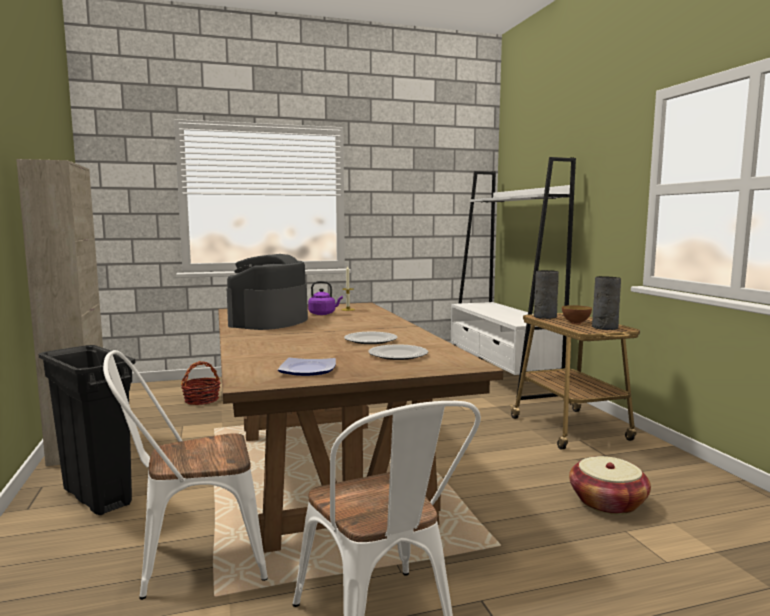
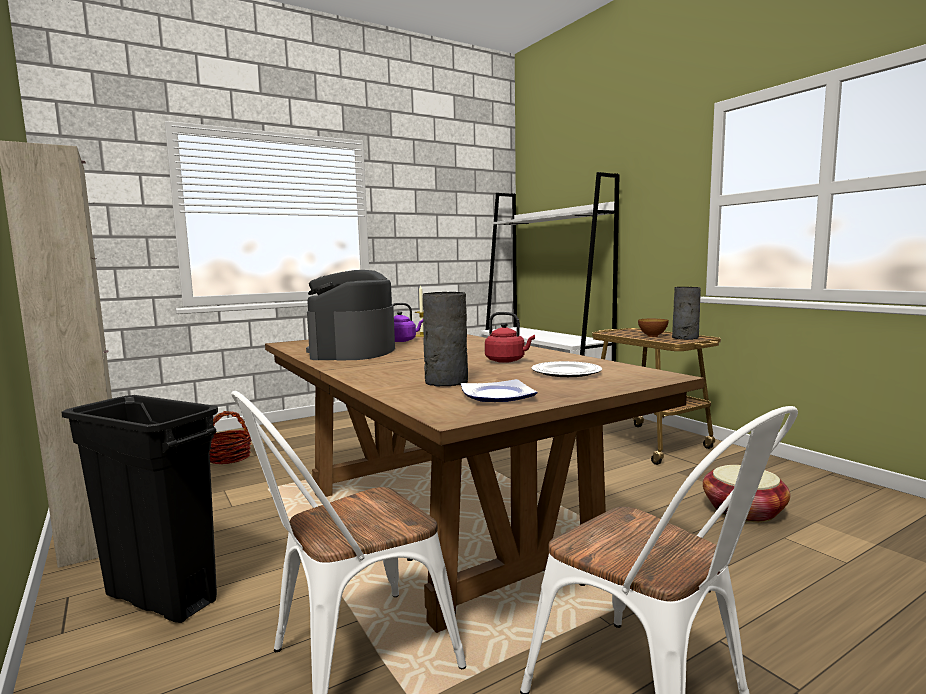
camera: 15 degrees left, 0 degrees up
(371, 340) = (507, 361): plate -> red kettle
(544, 317) = (615, 332): grey vase -> grey vase (445, 382)

